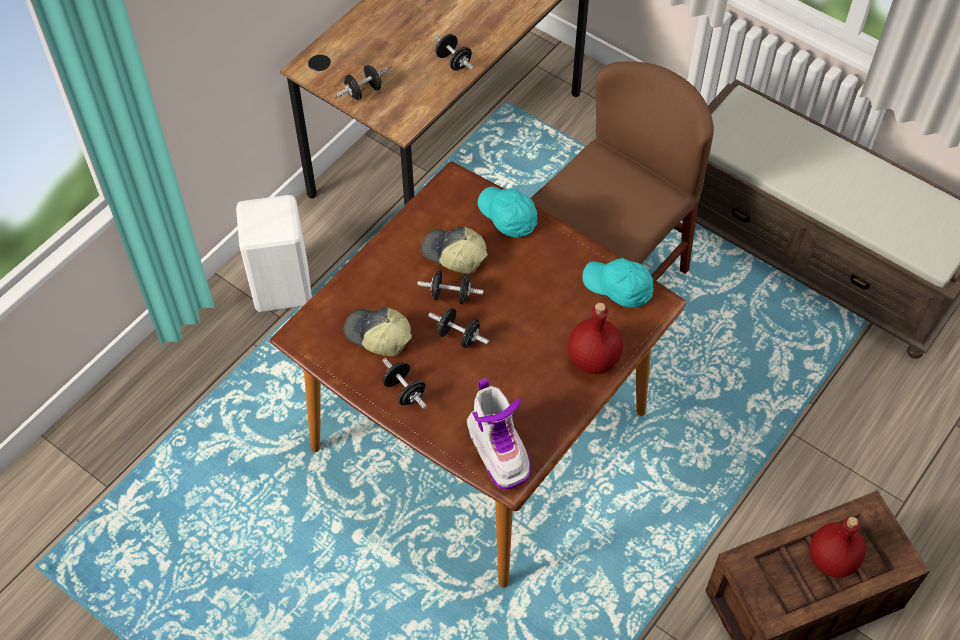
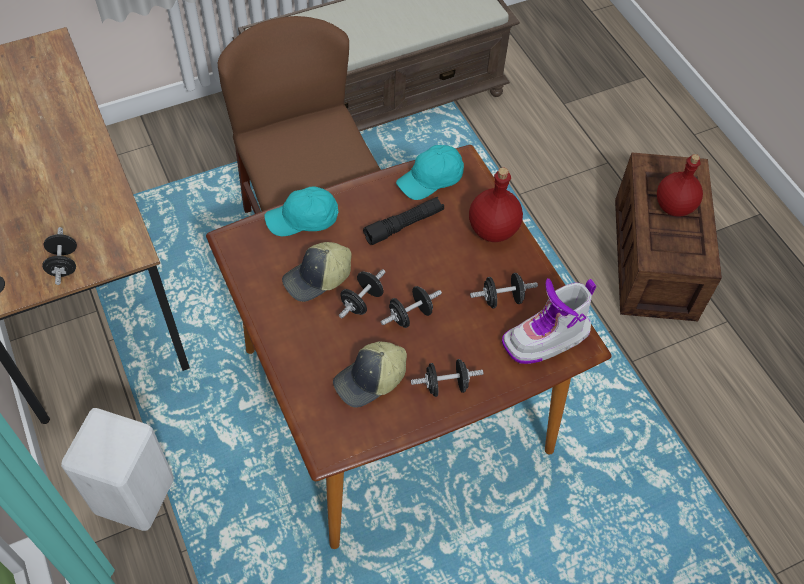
camera: 65 degrees left, 0 degrees up
(453, 62) = (89, 178): black dumbbell -> black dumbbell (502, 299)
(499, 449) = (547, 339): boot -> boot turned 150 degrees clockwise
(551, 290) = (404, 225): none -> black flashlight

